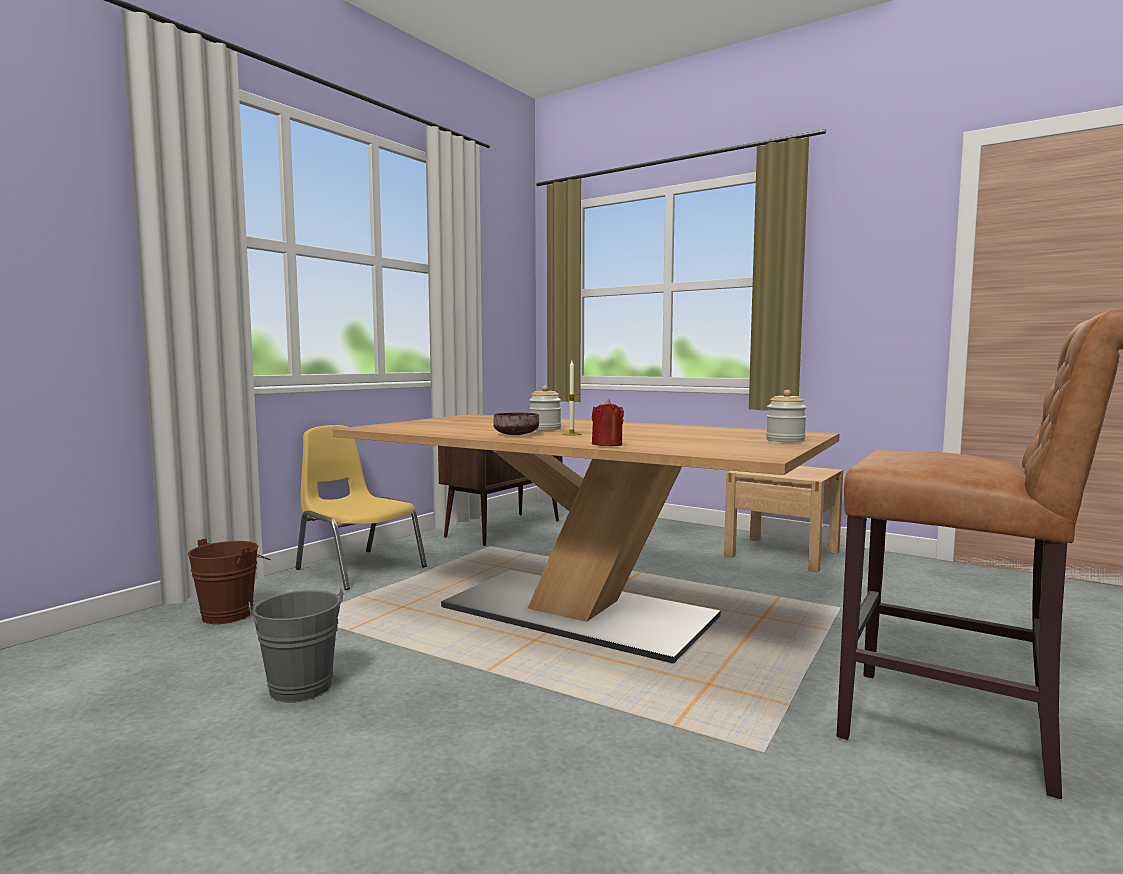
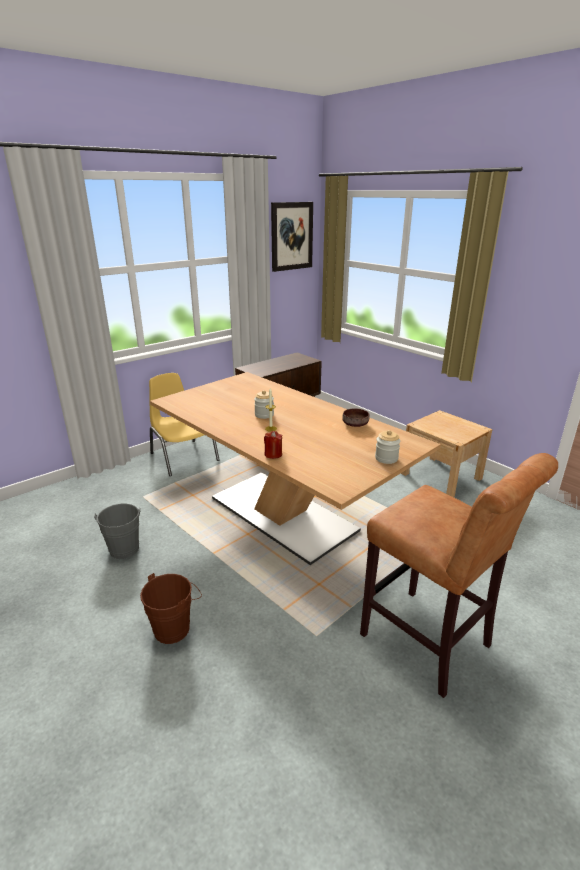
camera: 15 degrees right, 20 degrees up
(232, 613) = (109, 487): brown bucket -> brown bucket (175, 627)
(503, 257) = (291, 236): none -> picture
(516, 435) = (239, 426): brown bowl -> brown bowl (355, 424)

